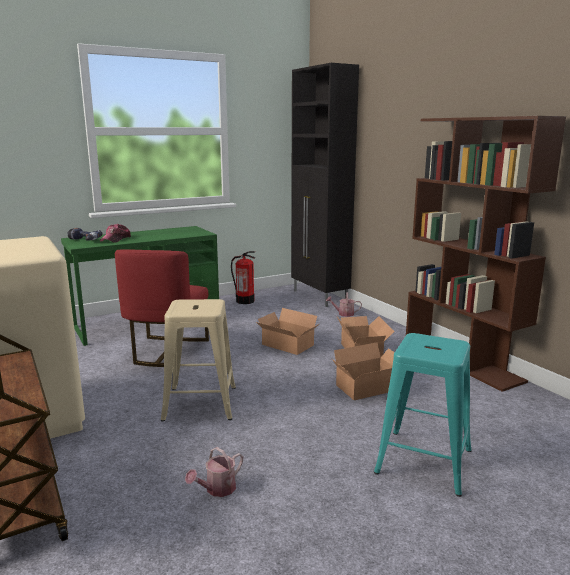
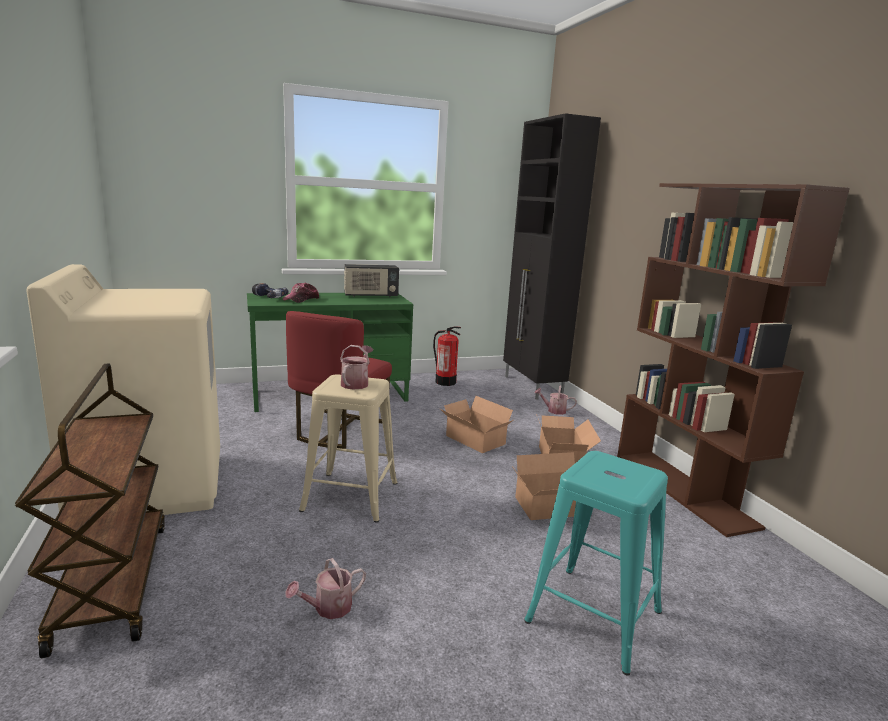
camera: 10 degrees right, 0 degrees up
(175, 231) = (370, 296): none -> radio
(198, 304) = (356, 383): none -> watering can

